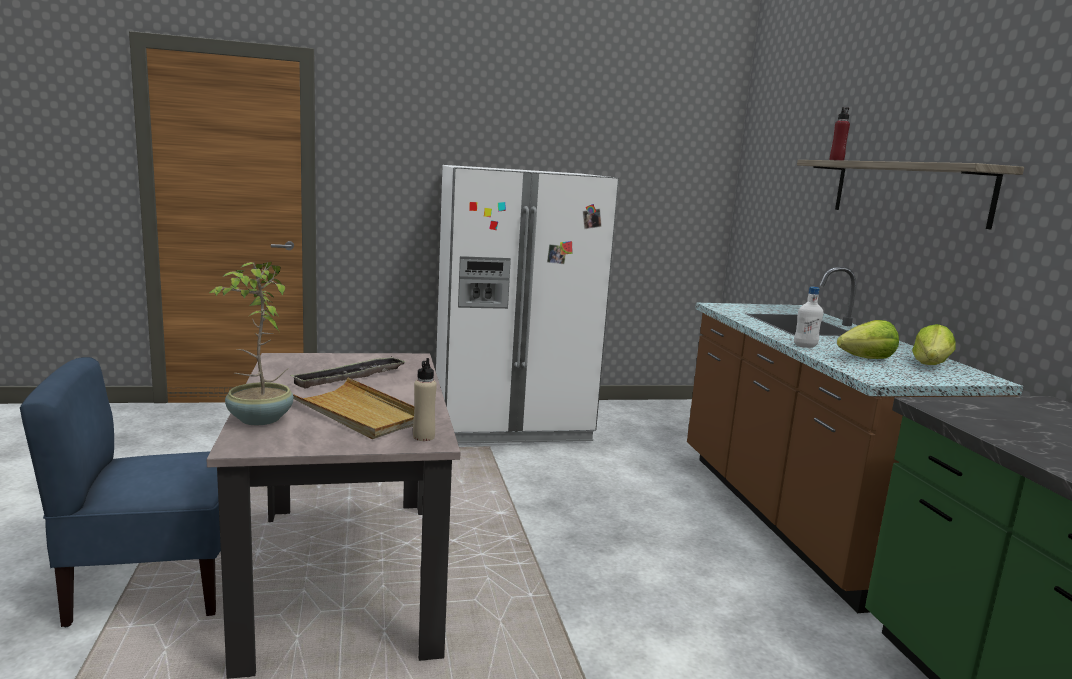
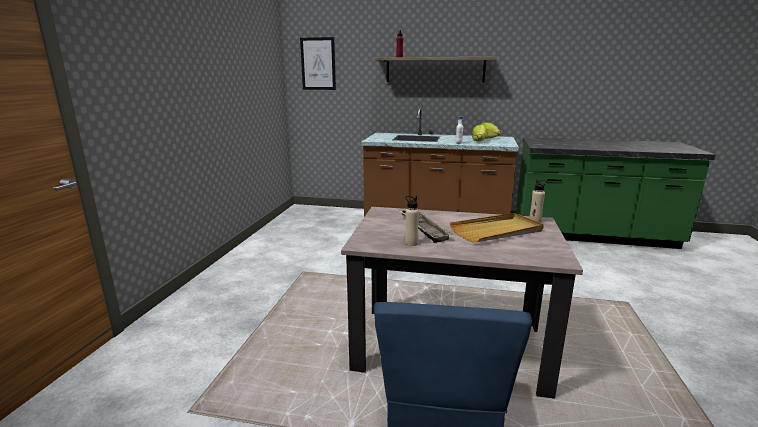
camera: 65 degrees left, 5 degrees up
(258, 419) = (511, 254): potted plant -> none
(289, 375) = (411, 243): none -> beige bottle
(510, 422) = (269, 258): white fridge -> none
(767, 170) = (318, 64): none -> picture

